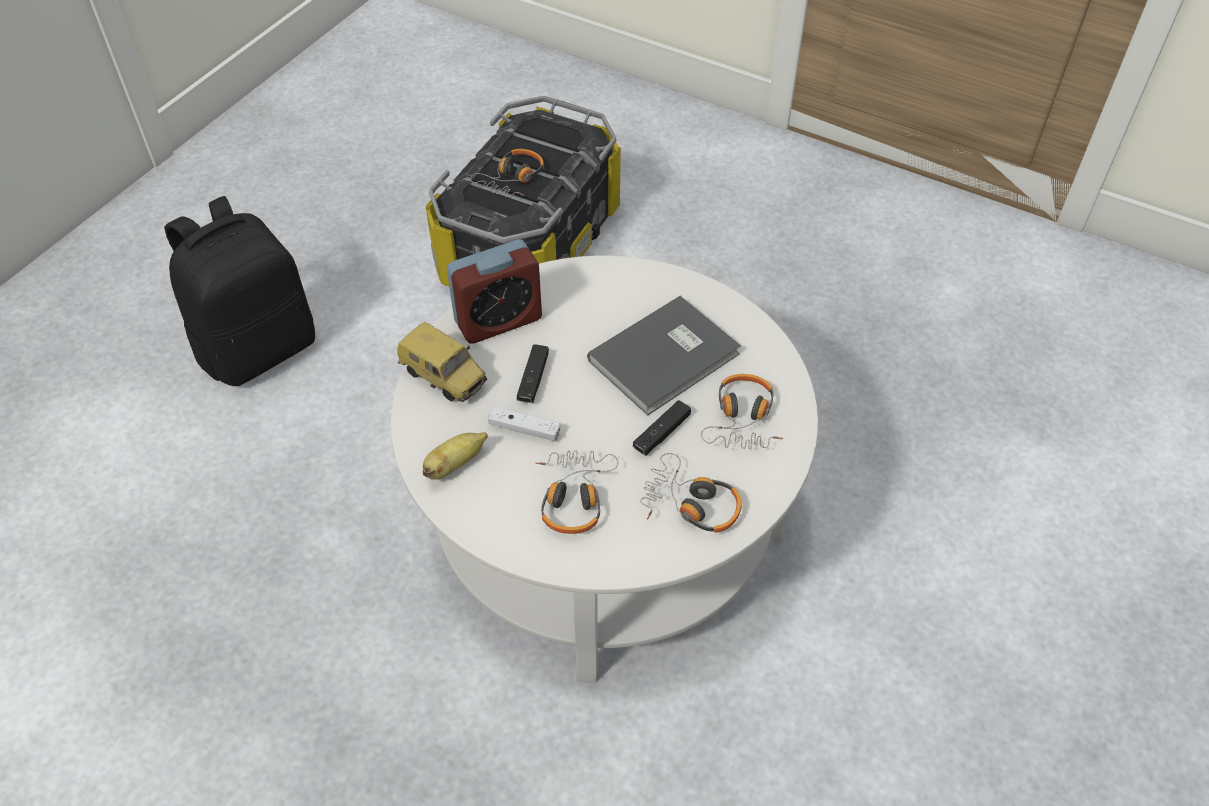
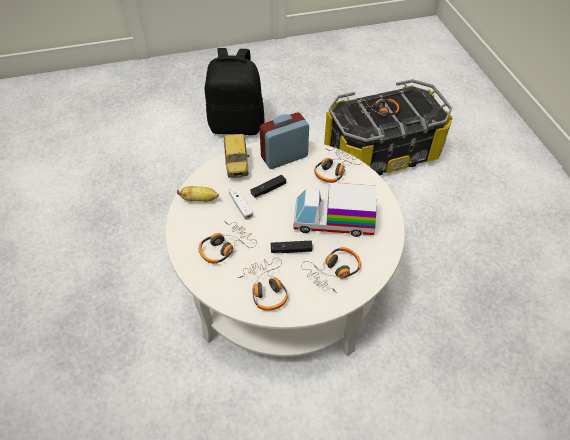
camera: 45 degrees right, 0 degrees up
(498, 320) = (284, 157): alarm clock -> alarm clock turned 135 degrees clockwise
(586, 290) = (334, 169): none -> headphones
(667, 358) = (333, 221): grey book -> toy truck

